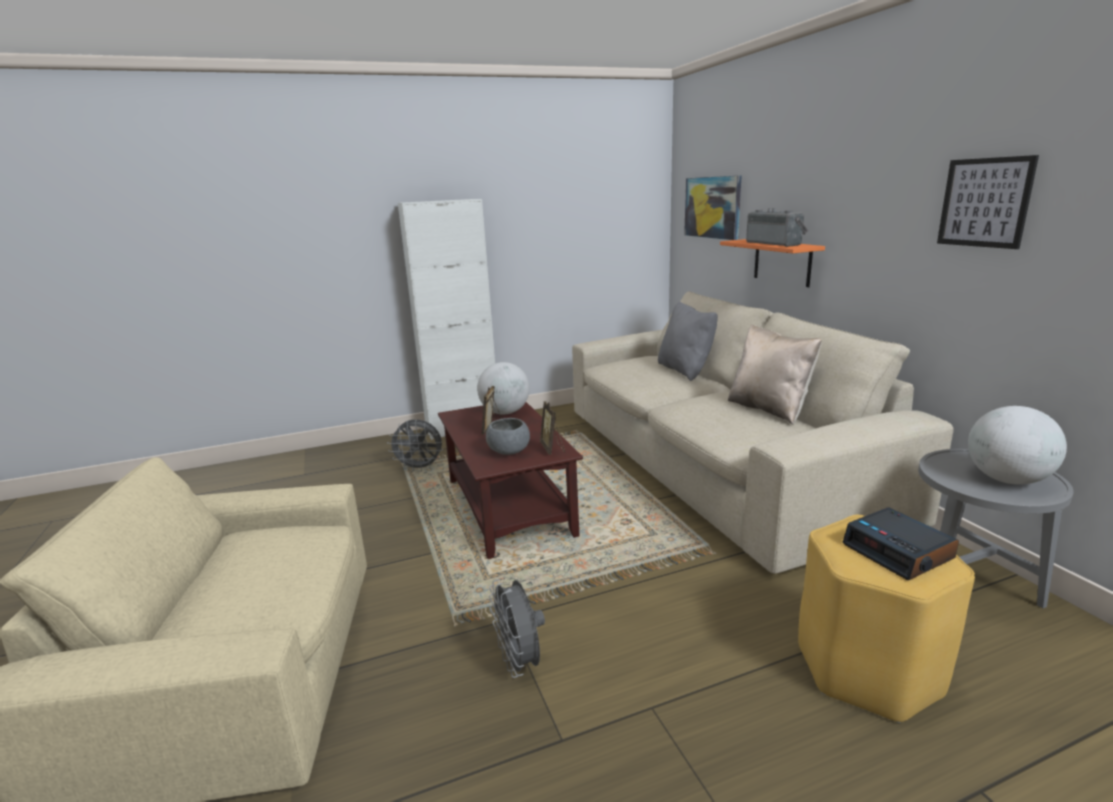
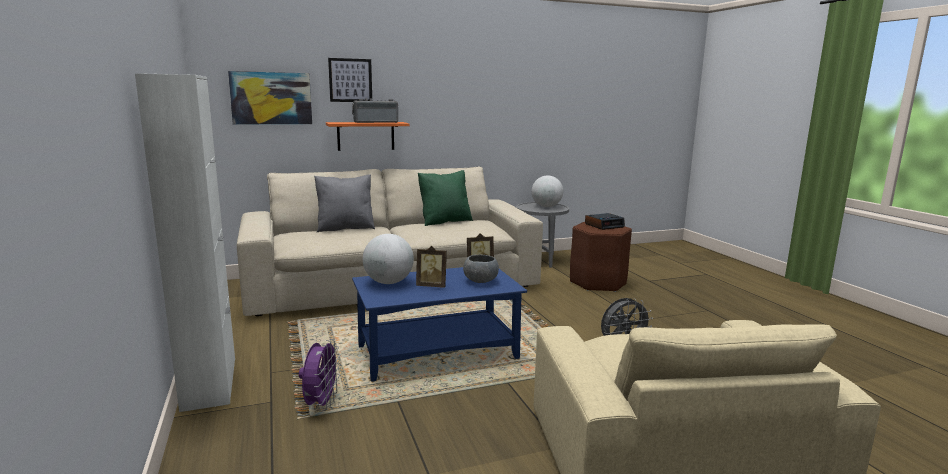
camera: 90 degrees left, 5 degrees down
(420, 468) = (321, 404): grey fan -> purple fan
(509, 507) = (438, 352): brown coffee table -> blue coffee table
(769, 409) = (444, 221): beige pillow -> green pillow
(869, 669) = (598, 283): yellow stool -> brown stool
(984, 202) = (494, 95): picture -> picture (350, 80)

